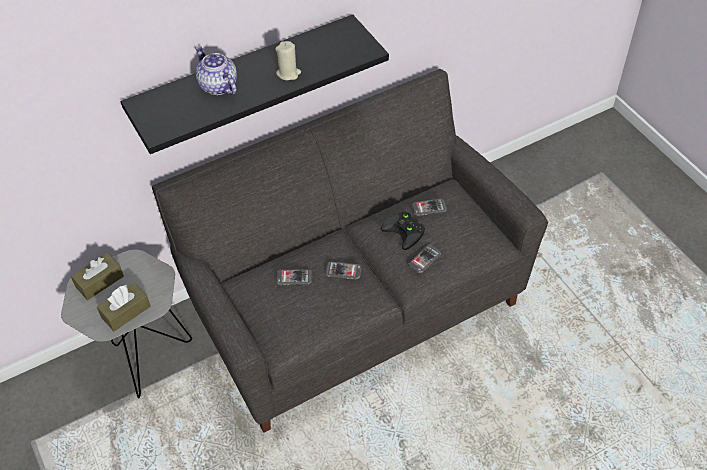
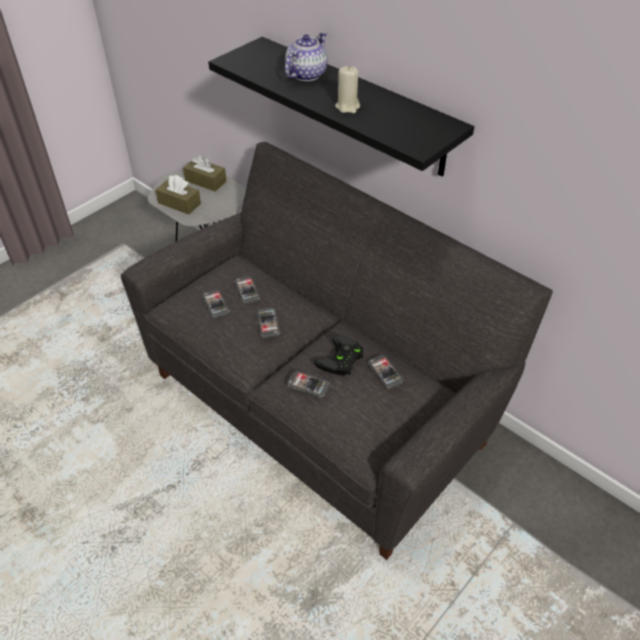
camera: 70 degrees right, 5 degrees down
(302, 305) = (216, 304): none -> phone

